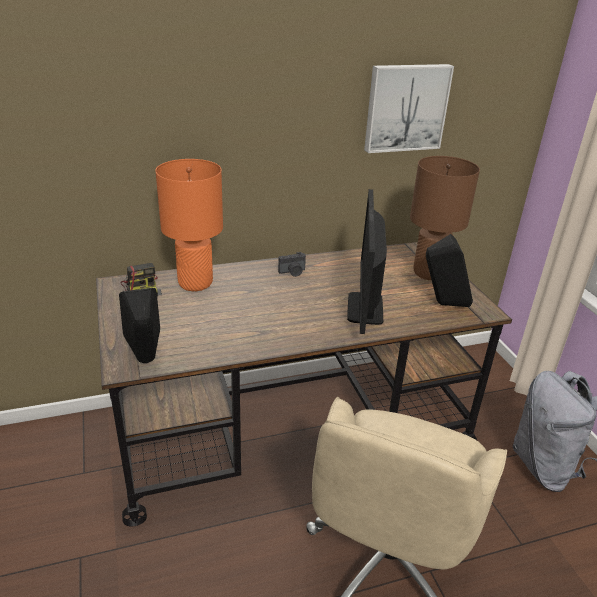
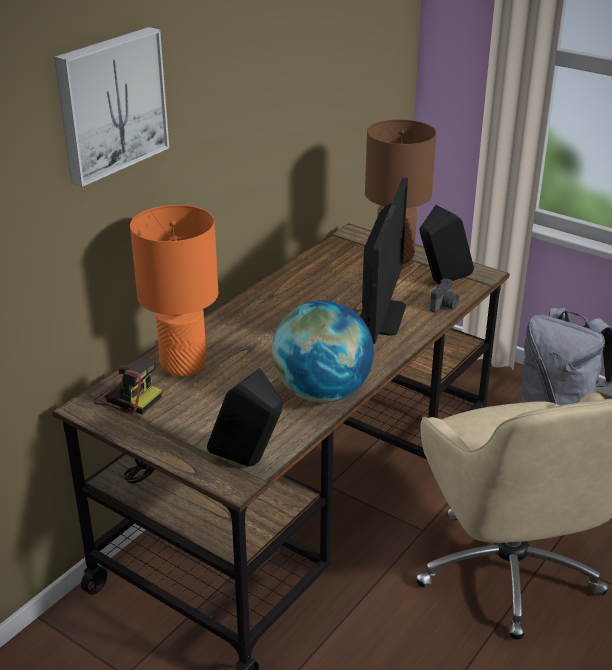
camera: 35 degrees left, 0 degrees up
(254, 339) = (322, 393): none -> globe
(293, 272) = (264, 310): camera -> camera (445, 306)
(365, 308) = (381, 317): monitor -> monitor turned 135 degrees counterclockwise
(405, 107) = (313, 76): picture -> picture (110, 104)

